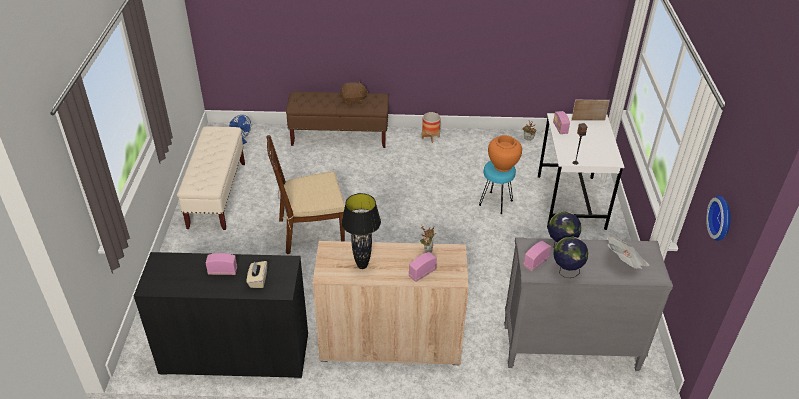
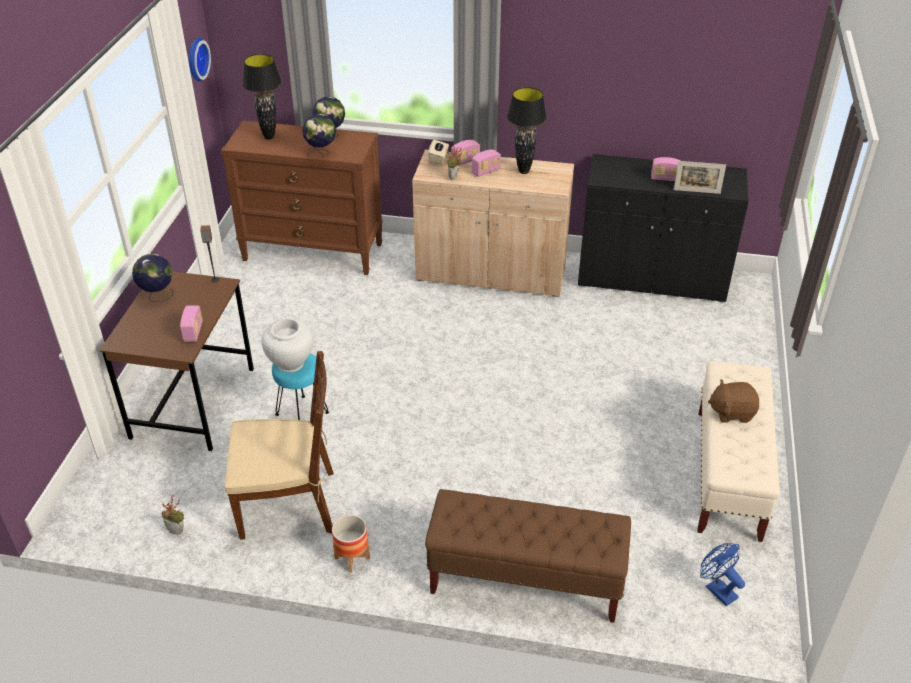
camera: 170 degrees left, 0 degrees up
(258, 280) = (628, 169): beige tissue box -> beige tissue box (438, 159)
(310, 232) = (577, 398): brown chair -> brown chair (289, 504)
(353, 100) = (498, 522): brown plush toy -> brown plush toy (731, 412)
(502, 166) = (290, 364): orange vase -> white vase
(535, 262) = (355, 144): radio -> radio (486, 171)
(569, 348) = (313, 252): grey dresser -> brown dresser
(571, 202) = (193, 402): white desk -> brown desk
(588, 120) = (138, 342): picture frame -> picture frame (697, 191)
(603, 148) = (157, 296): none -> globe
(625, 262) = (269, 137): newspaper -> black table lamp

